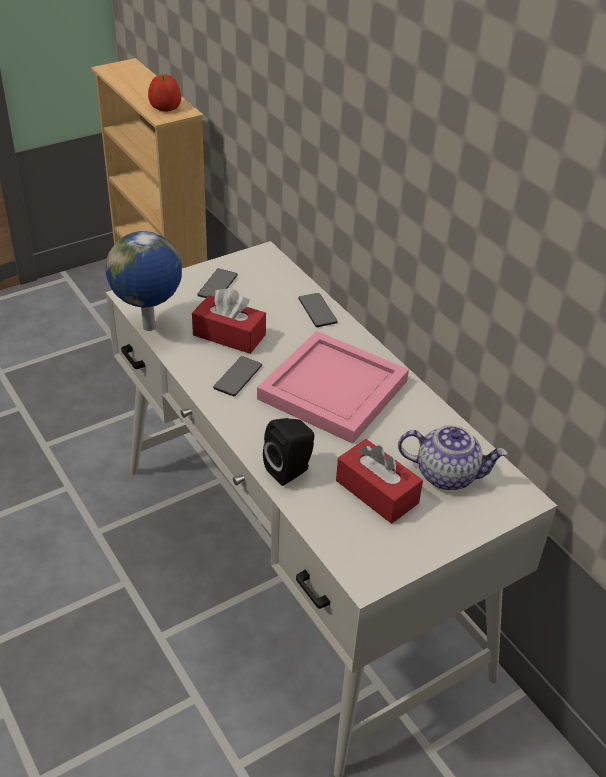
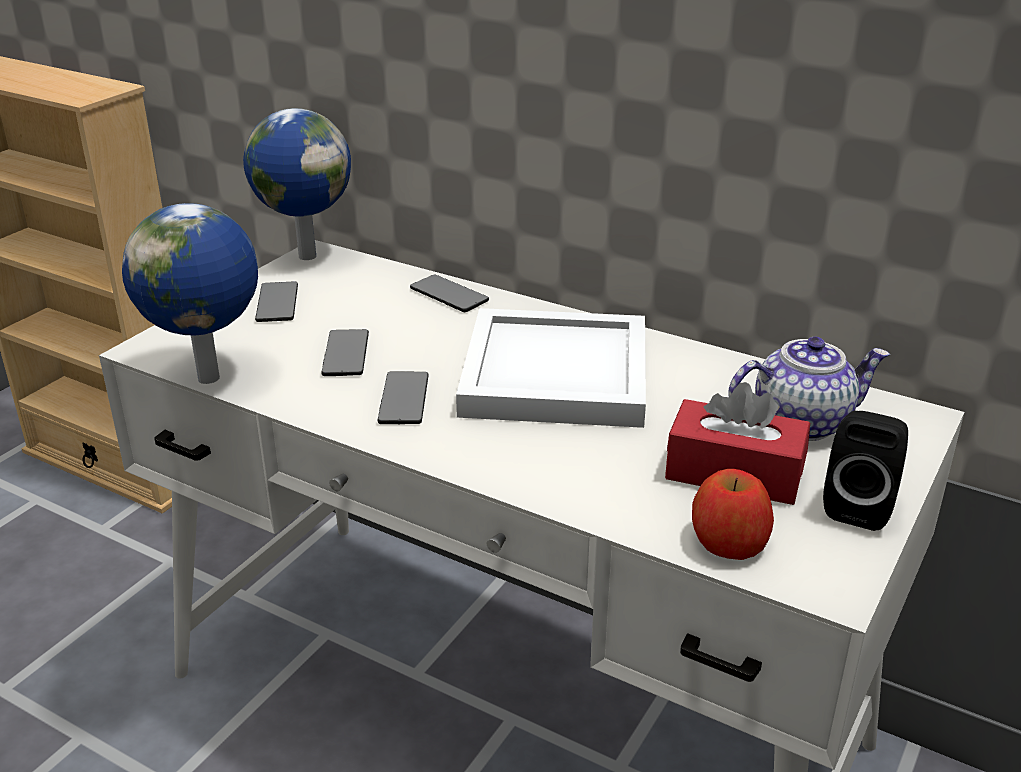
camera: 25 degrees left, 10 degrees down
(165, 106) = (78, 86): apple -> apple (728, 541)
(229, 335) = (345, 354): red tissue box -> phone
(257, 254) = (306, 256): none -> globe
(291, 470) = (589, 488): black speaker -> black speaker (859, 506)
(330, 390) = (552, 376): pink tray -> white tray

